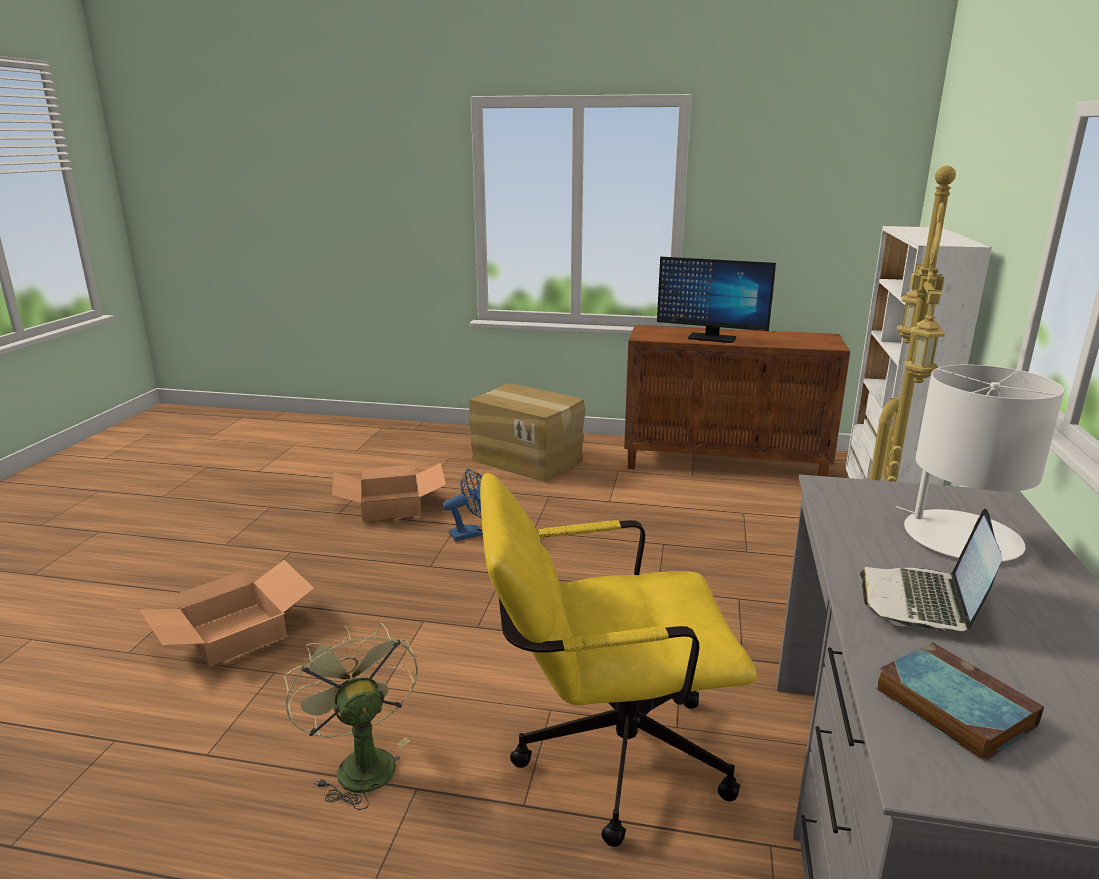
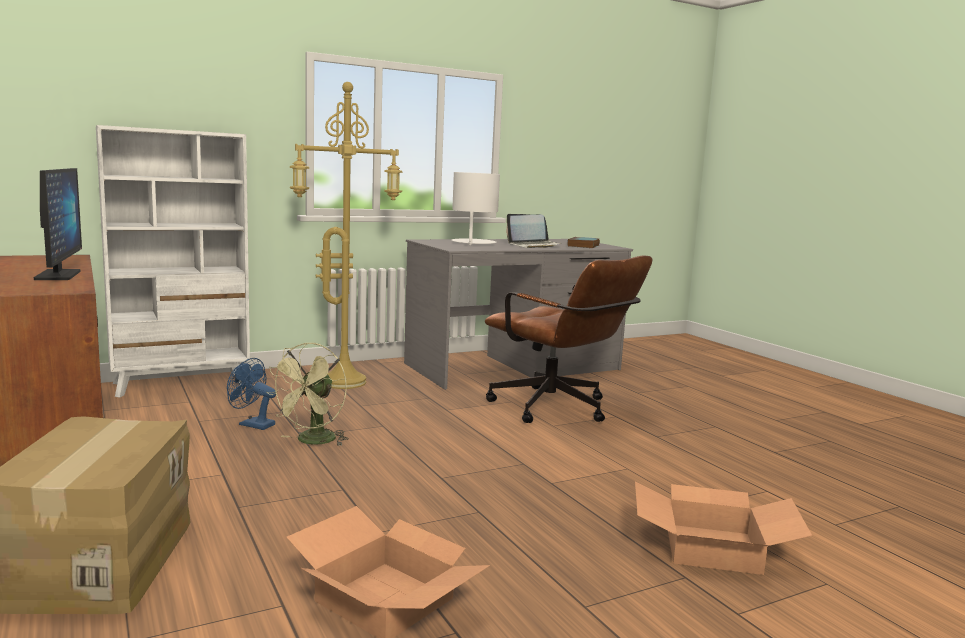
camera: 130 degrees left, 10 degrees down
(360, 762) = (676, 452): green fan -> green fan (312, 442)
(471, 533) = (387, 516): blue fan -> blue fan (252, 424)
(603, 755) = (558, 410): yellow office chair -> brown office chair

